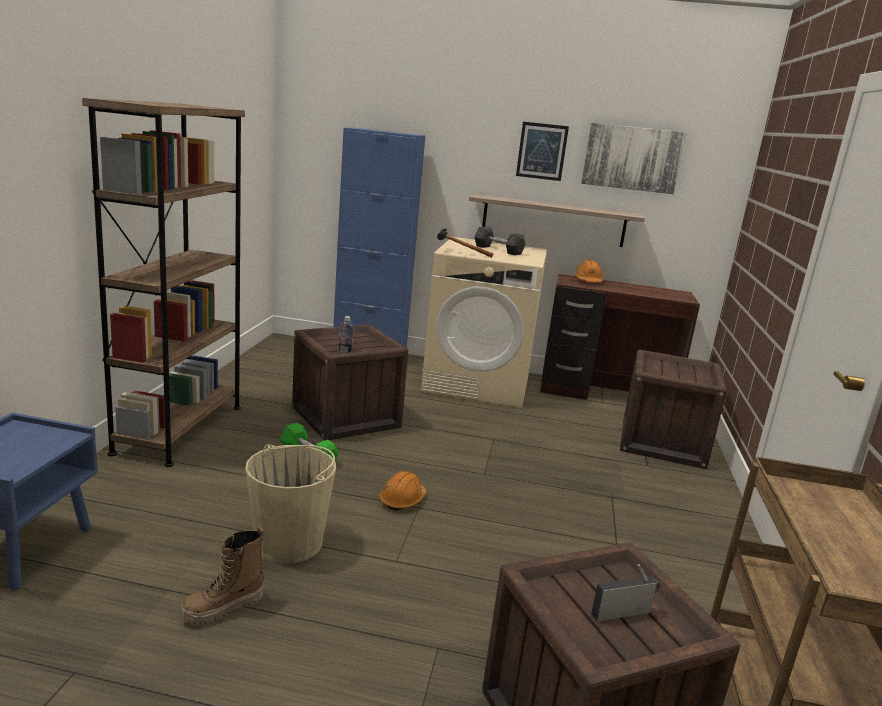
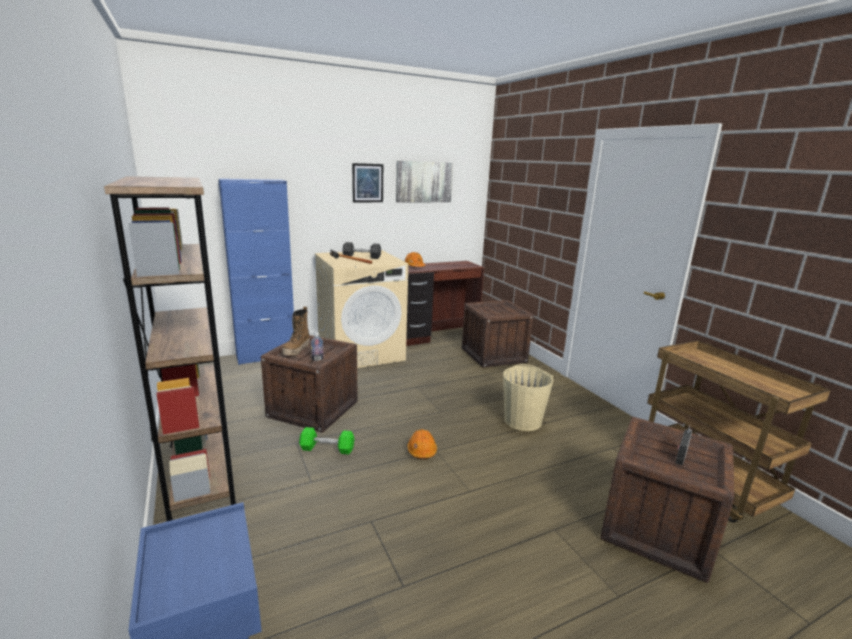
camera: 35 degrees left, 0 degrees up
(223, 608) = (422, 586): boot -> boot (296, 350)
(289, 542) = (398, 515): beige bucket -> beige bucket (522, 420)
(553, 221) = (381, 230): shelf -> none

